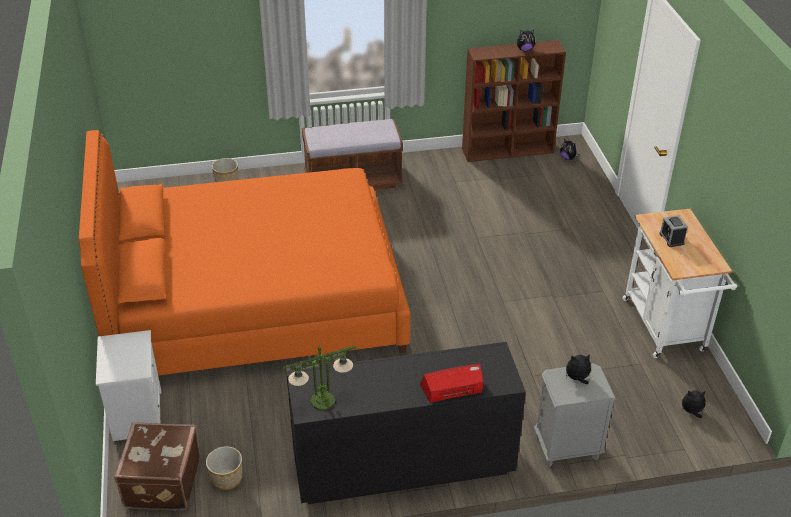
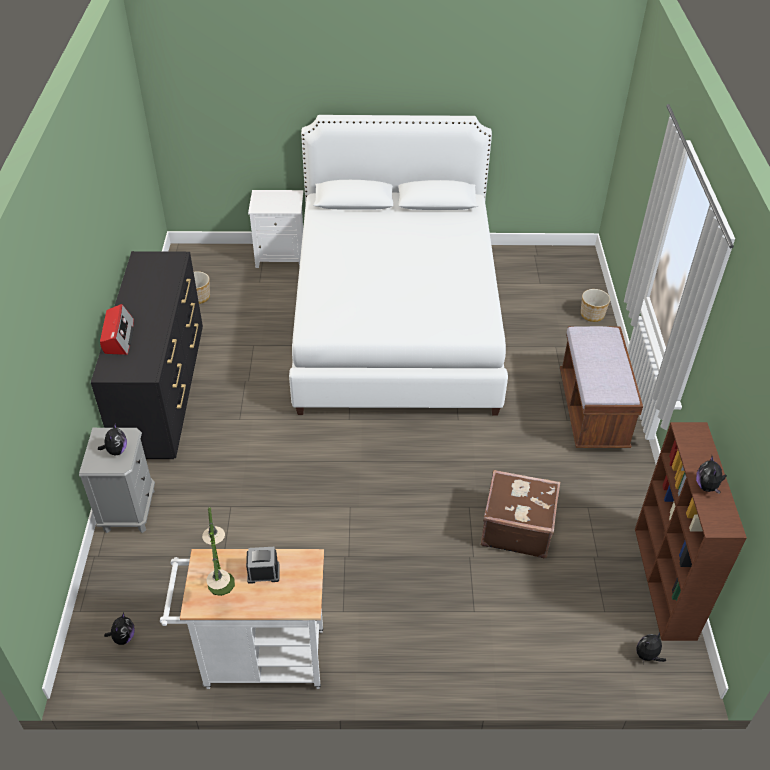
camera: 100 degrees right, 5 degrees up
(161, 482) = (210, 266): brown suitcase -> brown suitcase (516, 527)
(254, 303) = (395, 323): orange bed -> white bed
(323, 400) = (146, 266): table lamp -> table lamp (221, 584)

